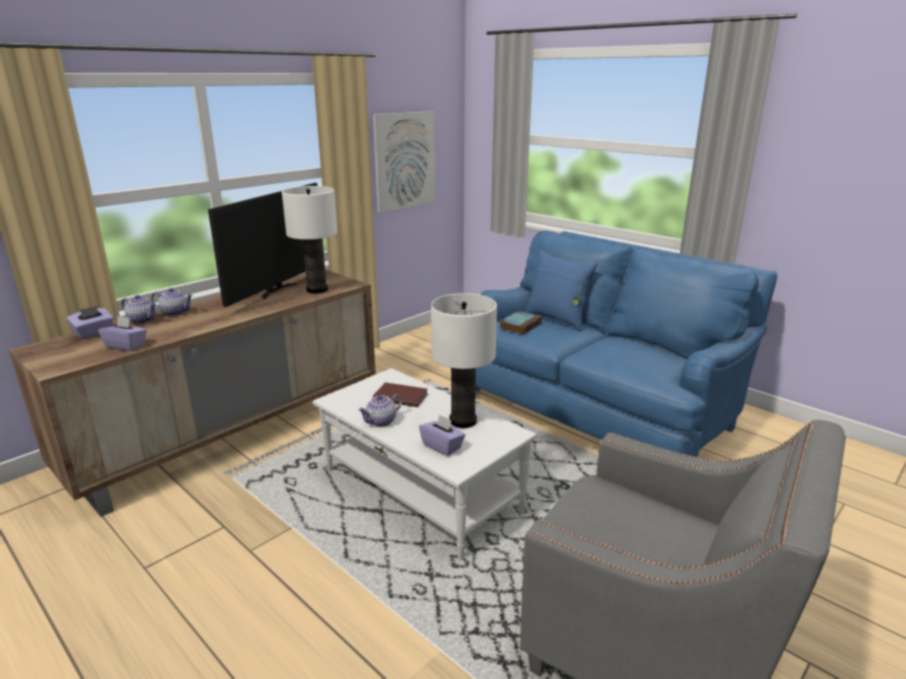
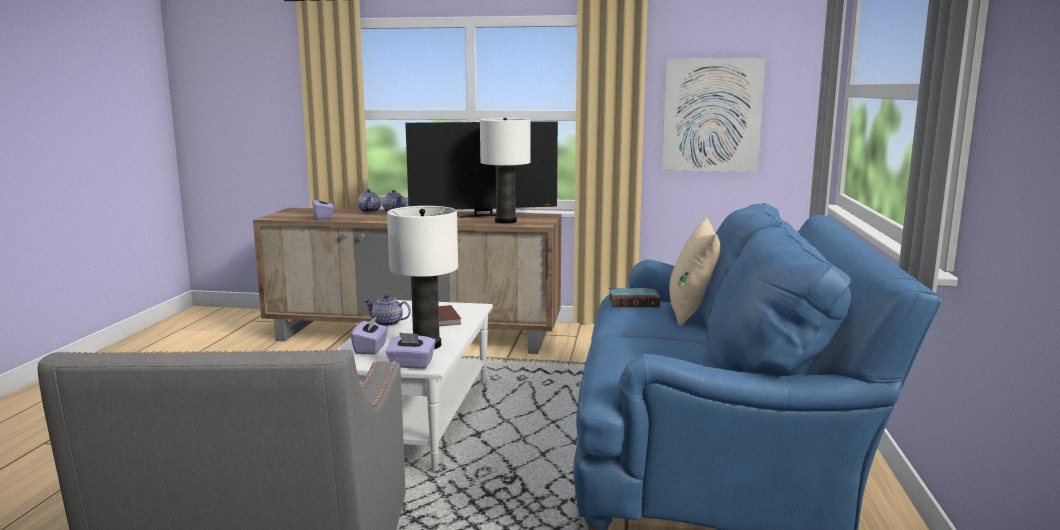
camera: 55 degrees right, 10 degrees down
(94, 333) = (334, 210): purple tissue box -> purple tissue box (411, 365)
(556, 320) = (691, 312): blue pillow -> beige pillow

